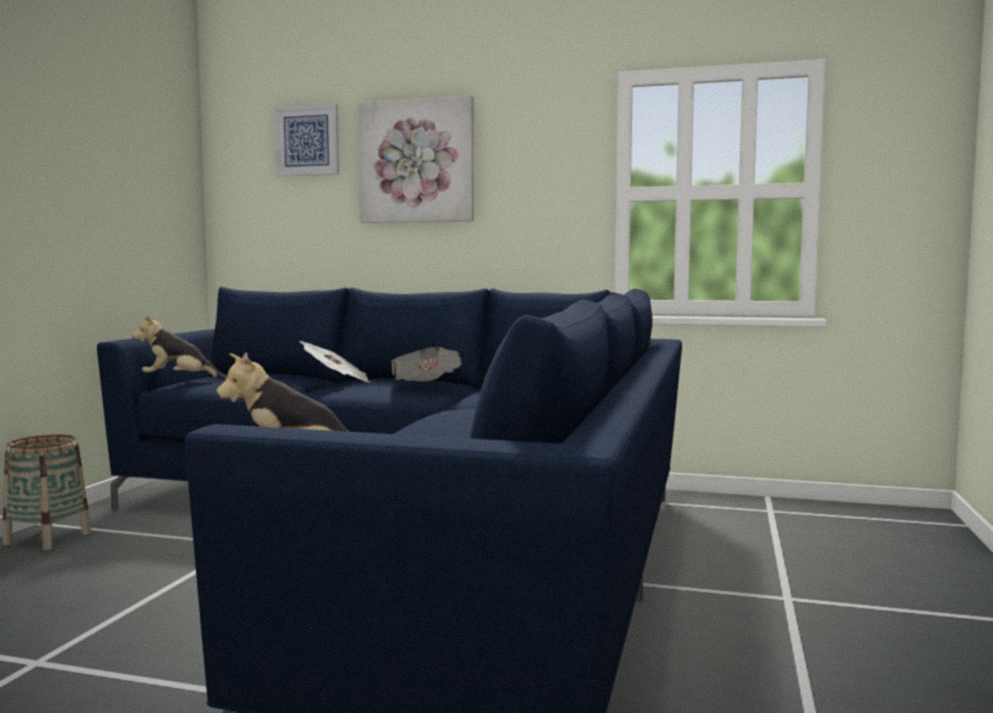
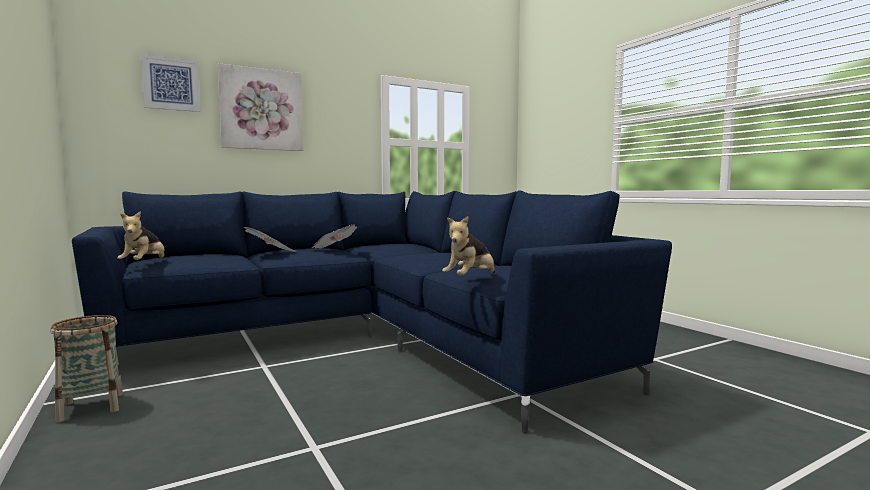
camera: 45 degrees left, 0 degrees up
(179, 380) = (144, 263): plush toy -> plush toy turned 45 degrees counterclockwise

